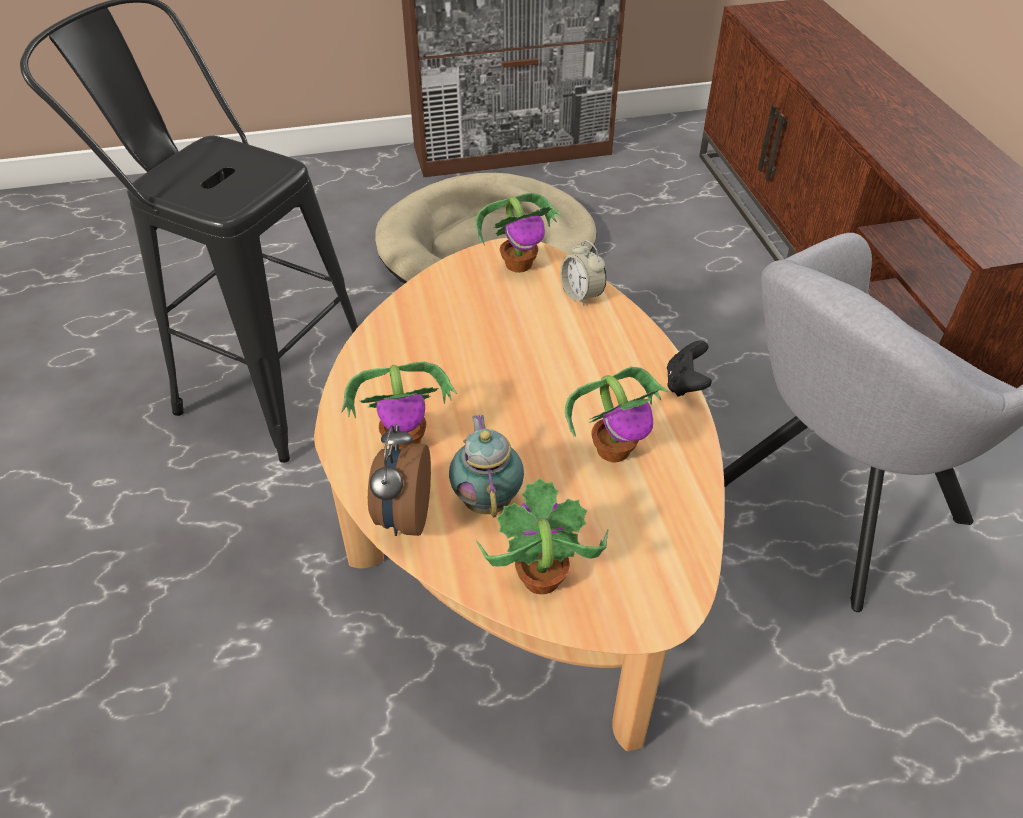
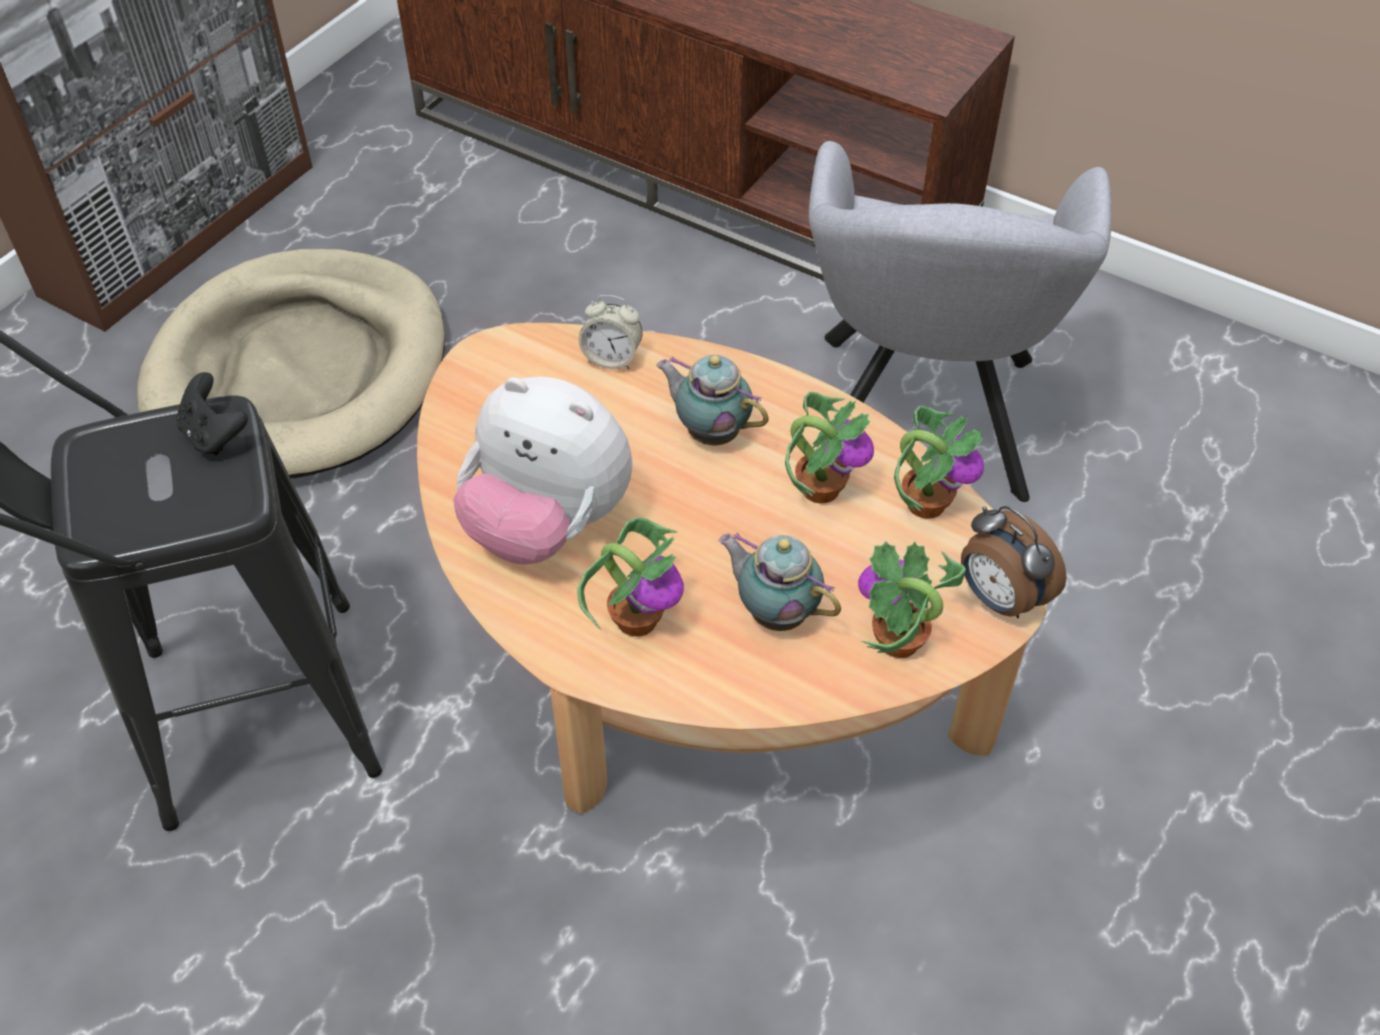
camera: 45 degrees left, 5 degrees up
(403, 516) = (726, 685): alarm clock -> alarm clock (999, 599)
(427, 356) = (547, 525): none -> plush toy
(519, 264) = (509, 365): potted plant -> potted plant (925, 502)
(586, 371) = (710, 432): none -> teapot
(685, 384) = (805, 385): black game controller -> black game controller (215, 435)

